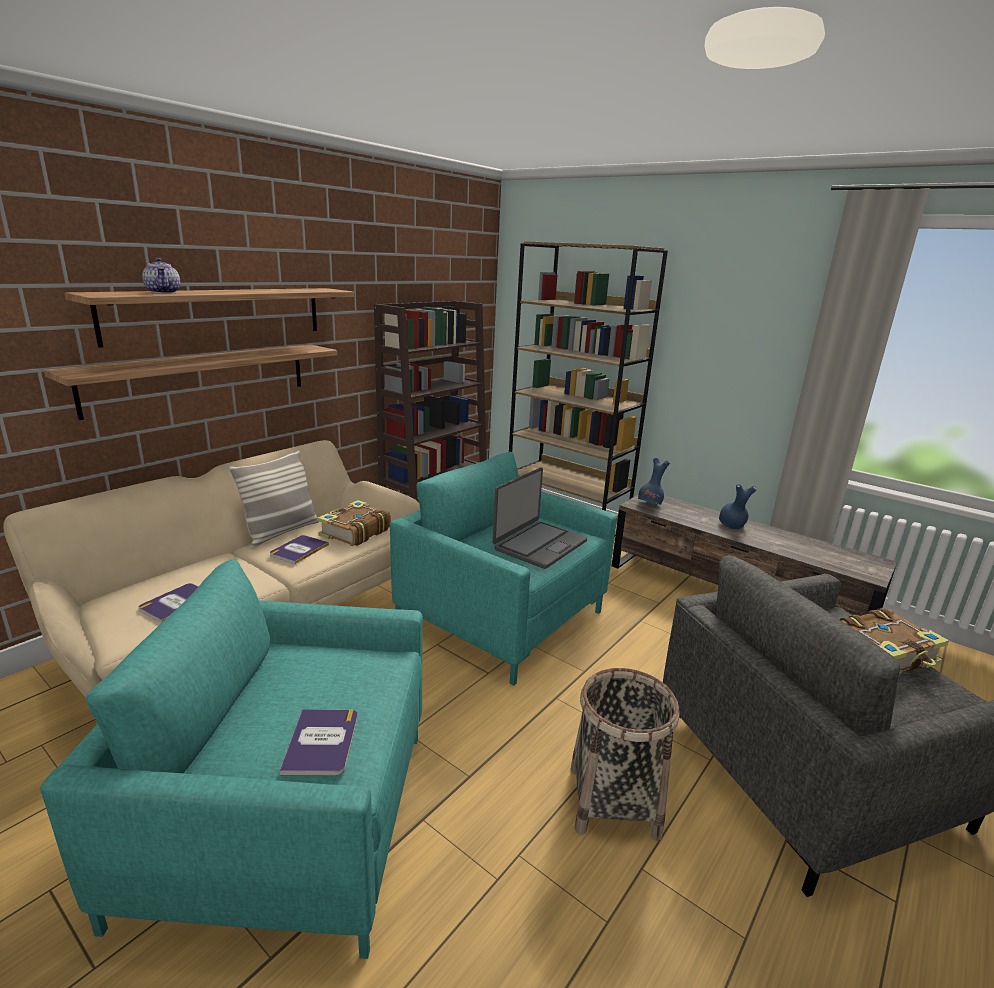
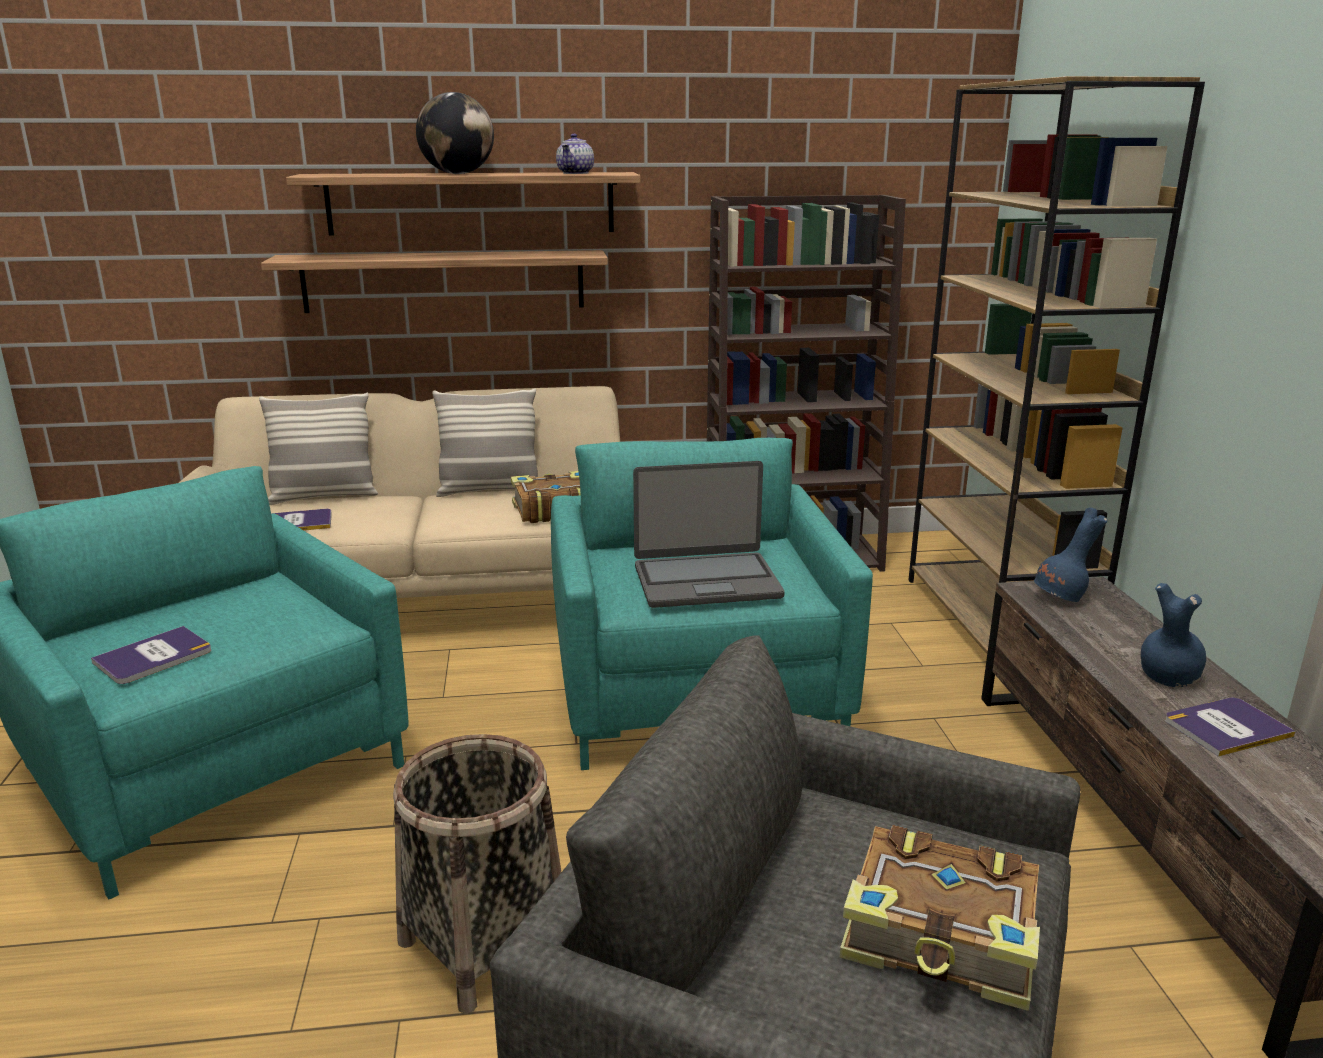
camera: 45 degrees right, 0 degrees up
(153, 576) = (324, 496): none -> pillow
(164, 292) = (388, 174): teapot -> teapot (576, 173)
(224, 291) = (458, 174): none -> globe
(299, 550) = (470, 510): book -> book (1226, 727)

